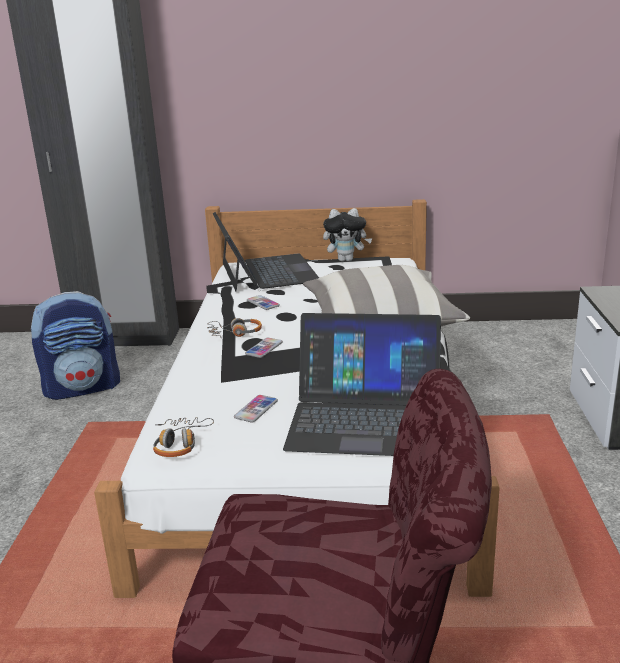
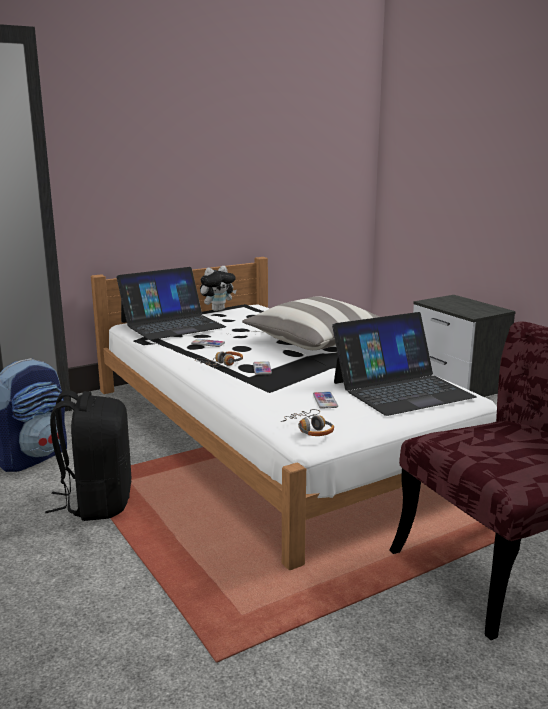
camera: 35 degrees left, 5 degrees down
(68, 452) = (97, 502): none -> black backpack
(267, 272) = (172, 324): laptop -> laptop turned 105 degrees clockwise

